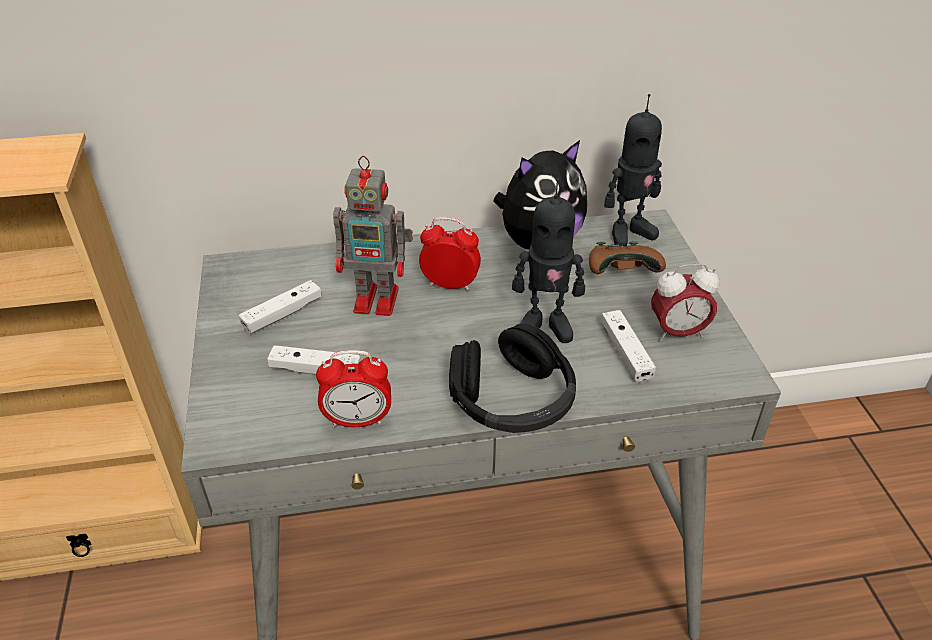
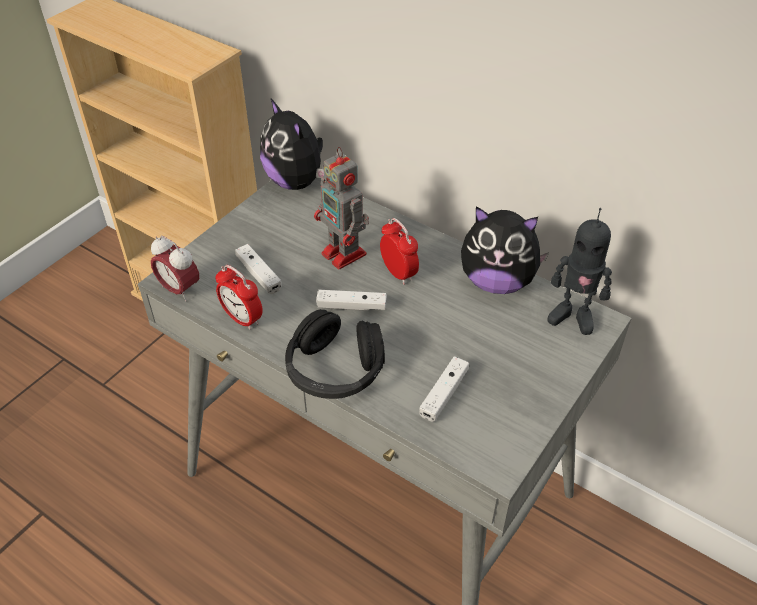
camera: 45 degrees right, 5 degrees up
(234, 266) = (297, 181): none -> plush toy
(282, 314) = (284, 229): white game controller -> white game controller (351, 306)
(545, 326) = (418, 340): toy robot -> none
(621, 274) = (521, 342): brown game controller -> none
(677, 333) = (498, 408): alarm clock -> alarm clock (179, 289)

